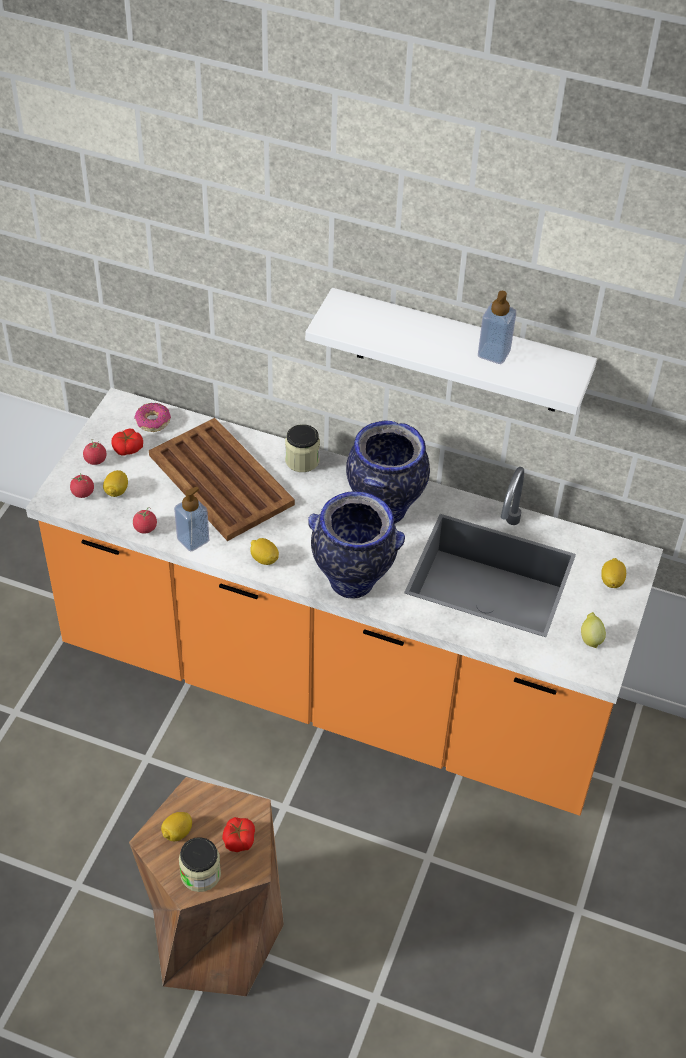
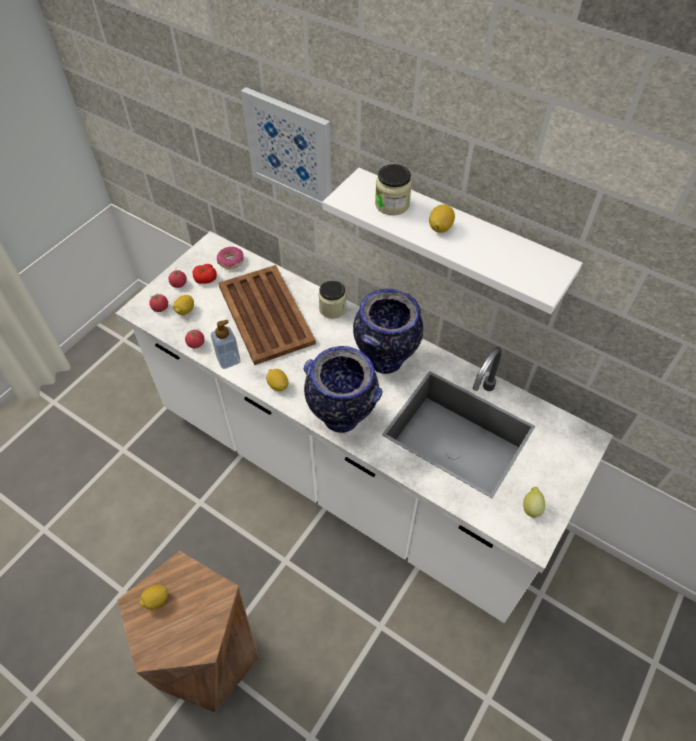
camera: 15 degrees right, 5 degrees up
(200, 874) = (162, 642): jar -> jar (392, 204)
(238, 839) = (202, 617): tomato -> none
(241, 274) = (290, 148): none -> picture
(336, 686) = (348, 473): orange counter -> white counter
(494, 353) = (485, 244): soap dispenser -> none
(611, 581) = (561, 456): lemon -> lemon (440, 227)

